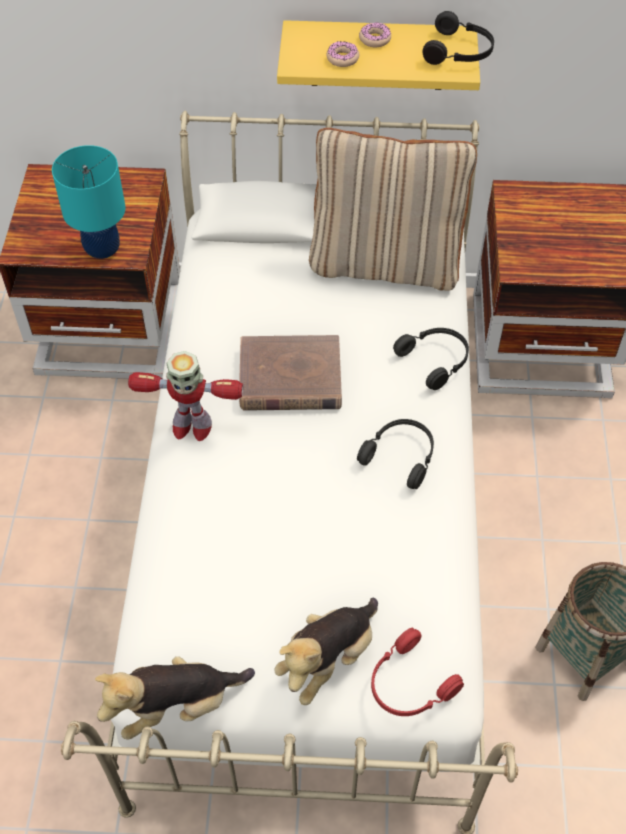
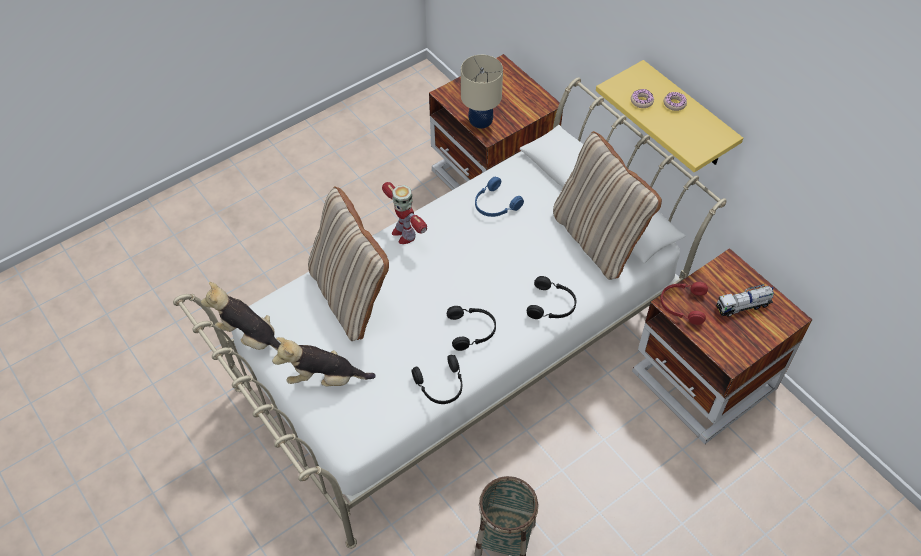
camera: 50 degrees right, 0 degrees up
(102, 249) = (481, 122): turquoise table lamp -> beige table lamp
(228, 545) = (350, 296): none -> beige pillow
(244, 314) = (495, 205): none -> blue headphones
(290, 378) = (474, 251): brown book -> none
(408, 684) = (340, 421): red headphones -> red headphones (682, 305)
(459, 52) = (710, 144): black headphones -> black headphones (441, 386)
(573, 219) = (743, 306): none -> toy truck

